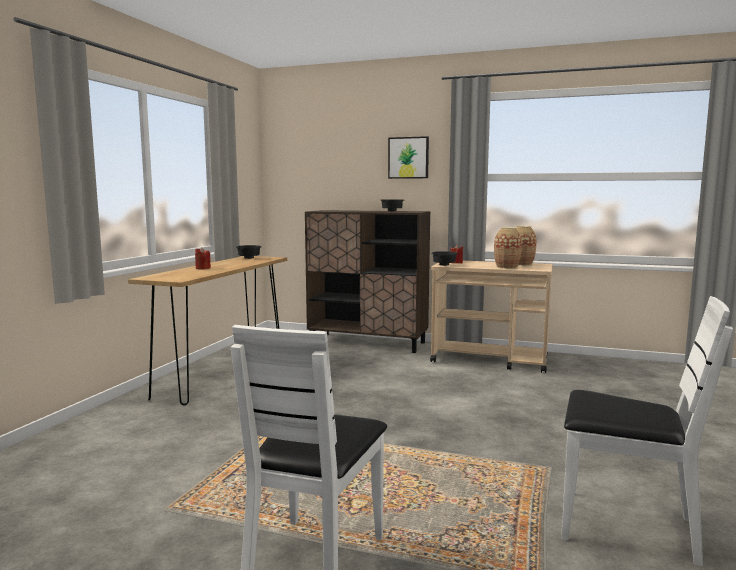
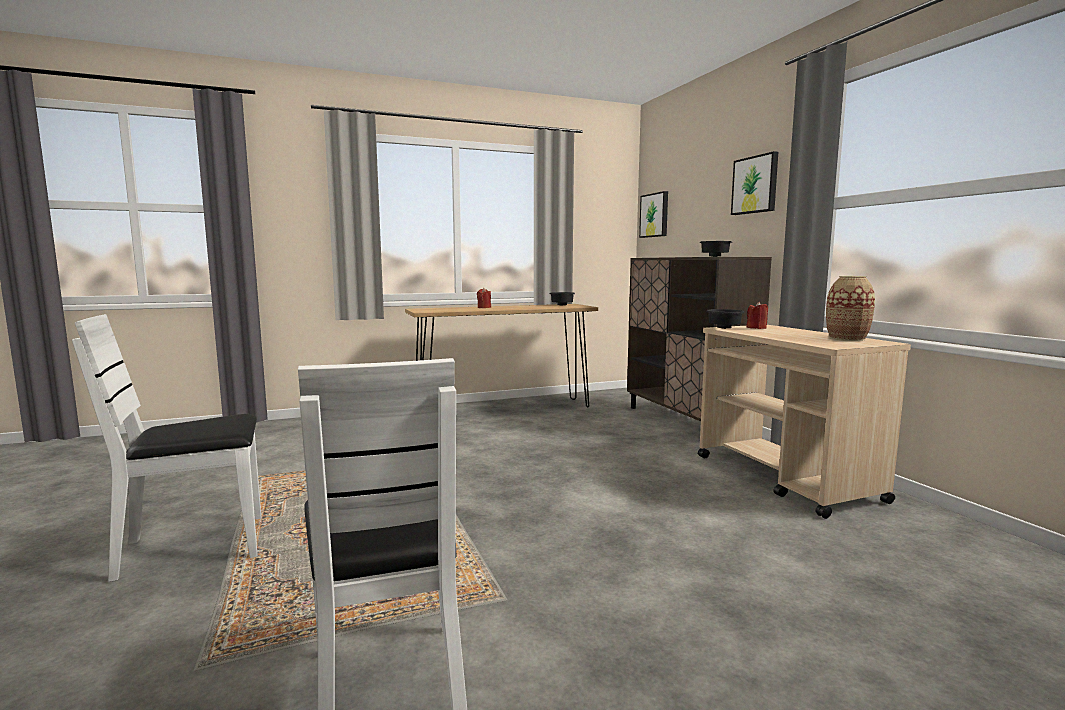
camera: 50 degrees right, 0 degrees up
(290, 171) = (655, 215): none -> picture
(507, 267) = (796, 338): vase -> none

